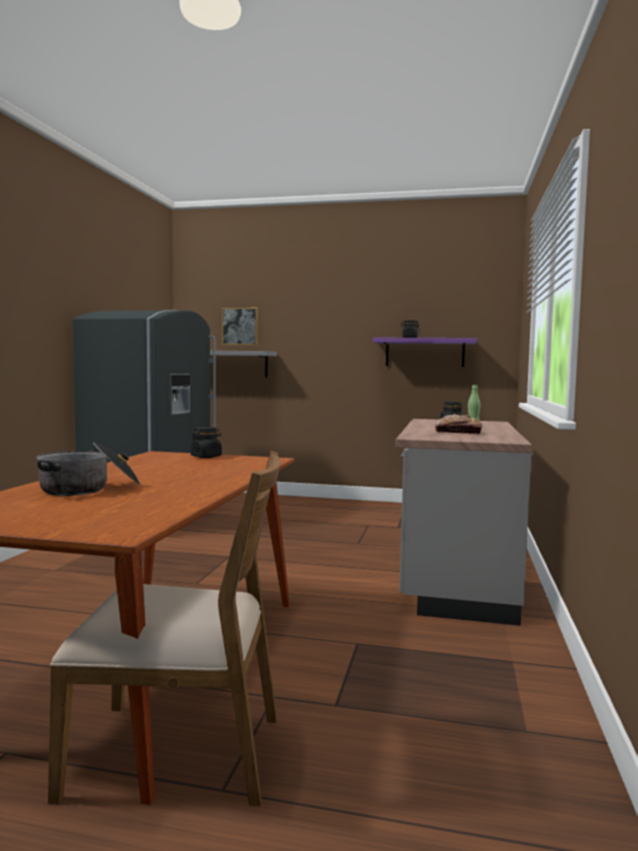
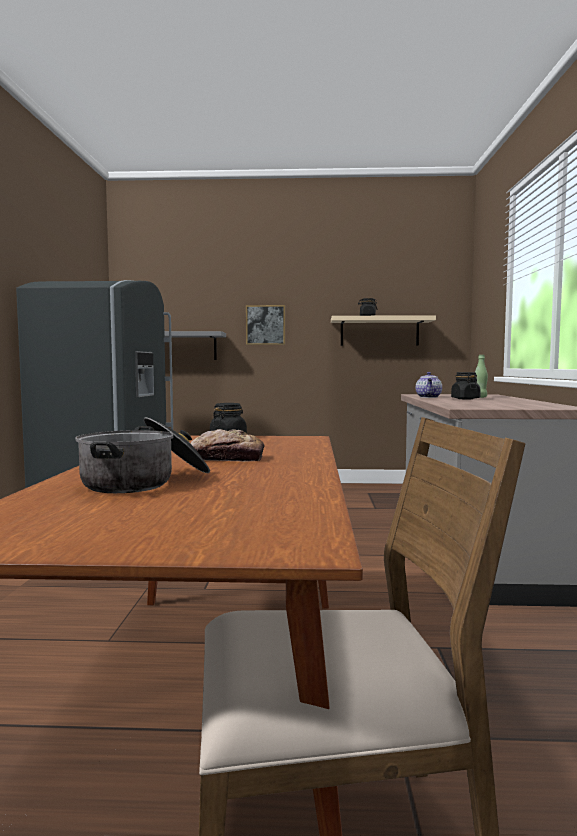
camera: 10 degrees left, 0 degrees up
(240, 326) = (185, 306): picture -> picture (265, 325)
(424, 352) = (379, 331): purple shelf -> beige shelf
(424, 423) = (429, 397): none -> teapot
(458, 432) = (489, 402): bread -> bread (226, 458)

